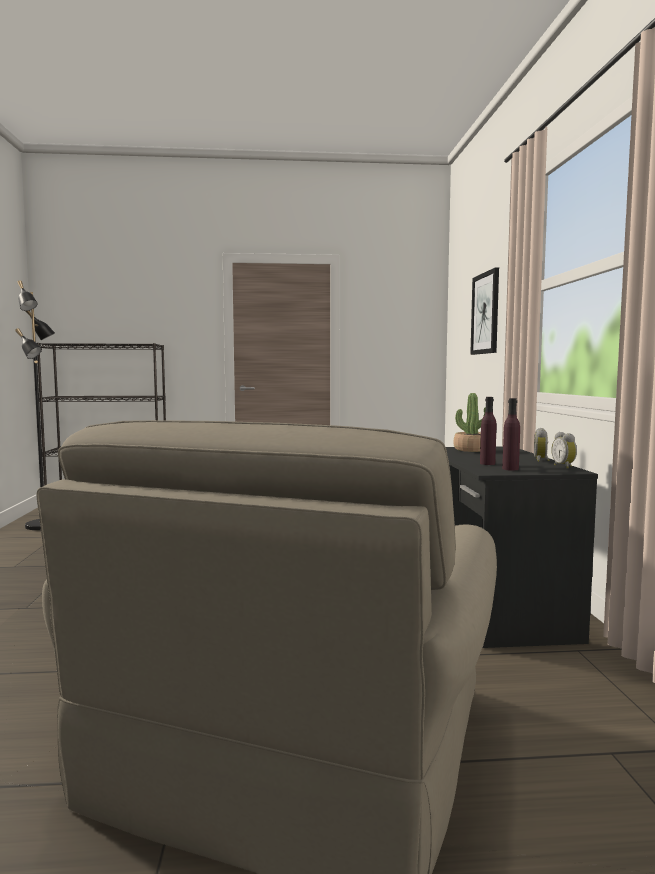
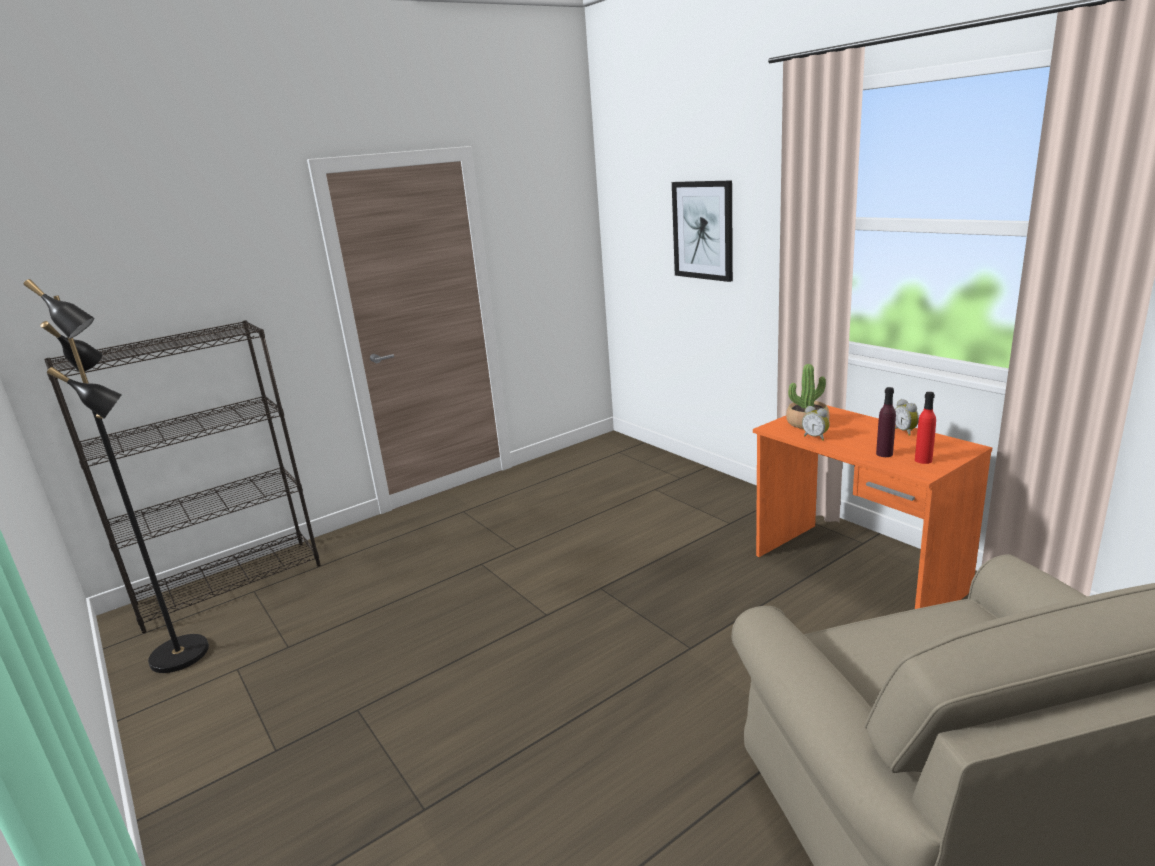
camera: 30 degrees left, 15 degrees up
(493, 604) = (857, 573): black desk -> orange desk
(510, 469) = (923, 460): purple bottle -> red bottle
(564, 466) = (946, 440): alarm clock -> alarm clock (815, 437)

